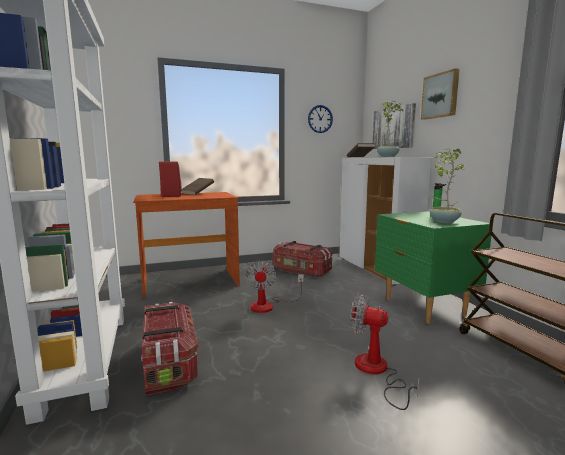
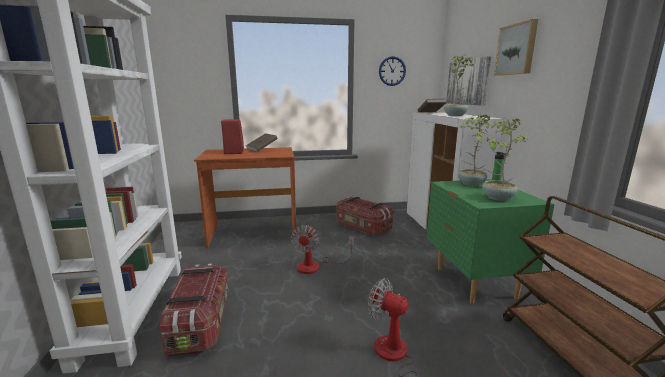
camera: 10 degrees right, 5 degrees up
(413, 214) = (470, 184): none -> potted plant

